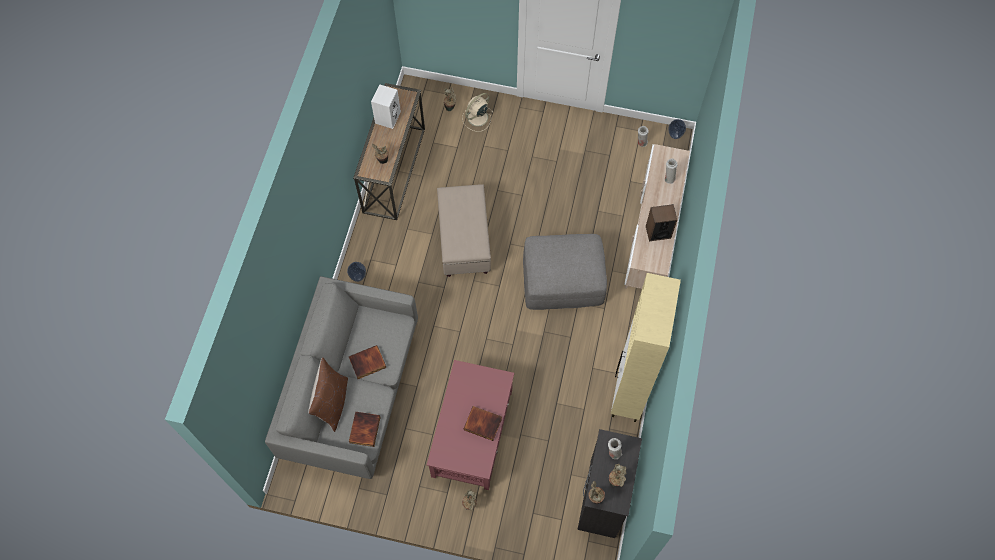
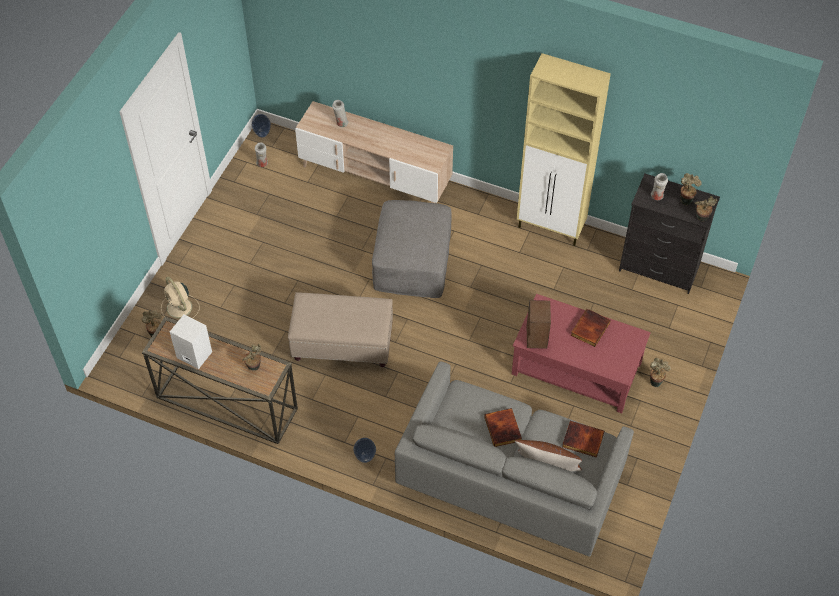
camera: 80 degrees left, 10 degrees down
(658, 232) = (402, 143): speaker -> speaker (536, 337)

